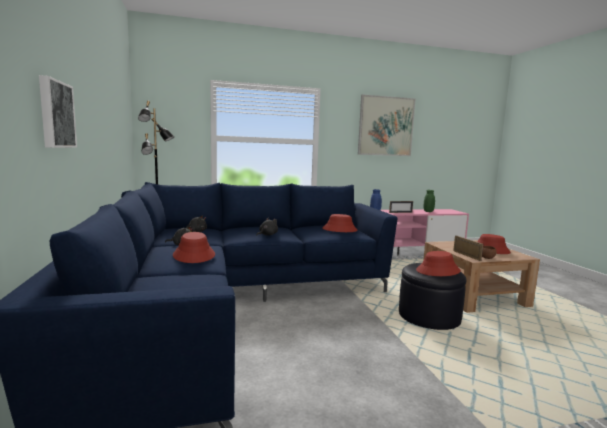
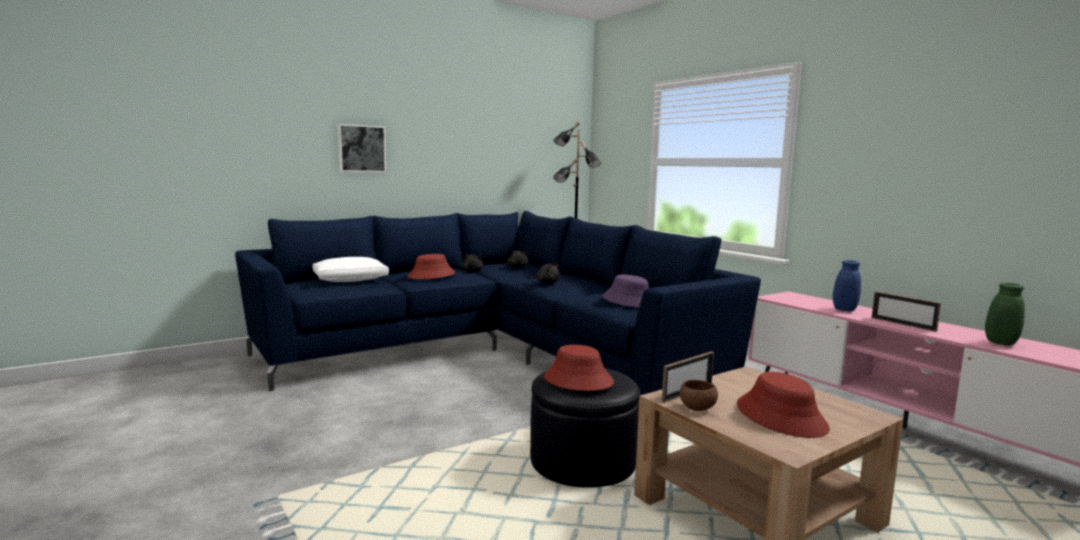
camera: 70 degrees right, 0 degrees up
(169, 284) = (351, 280): none -> white pillow
(339, 230) = (629, 301): red hat -> purple hat
(386, 126) = (949, 118): picture -> none

